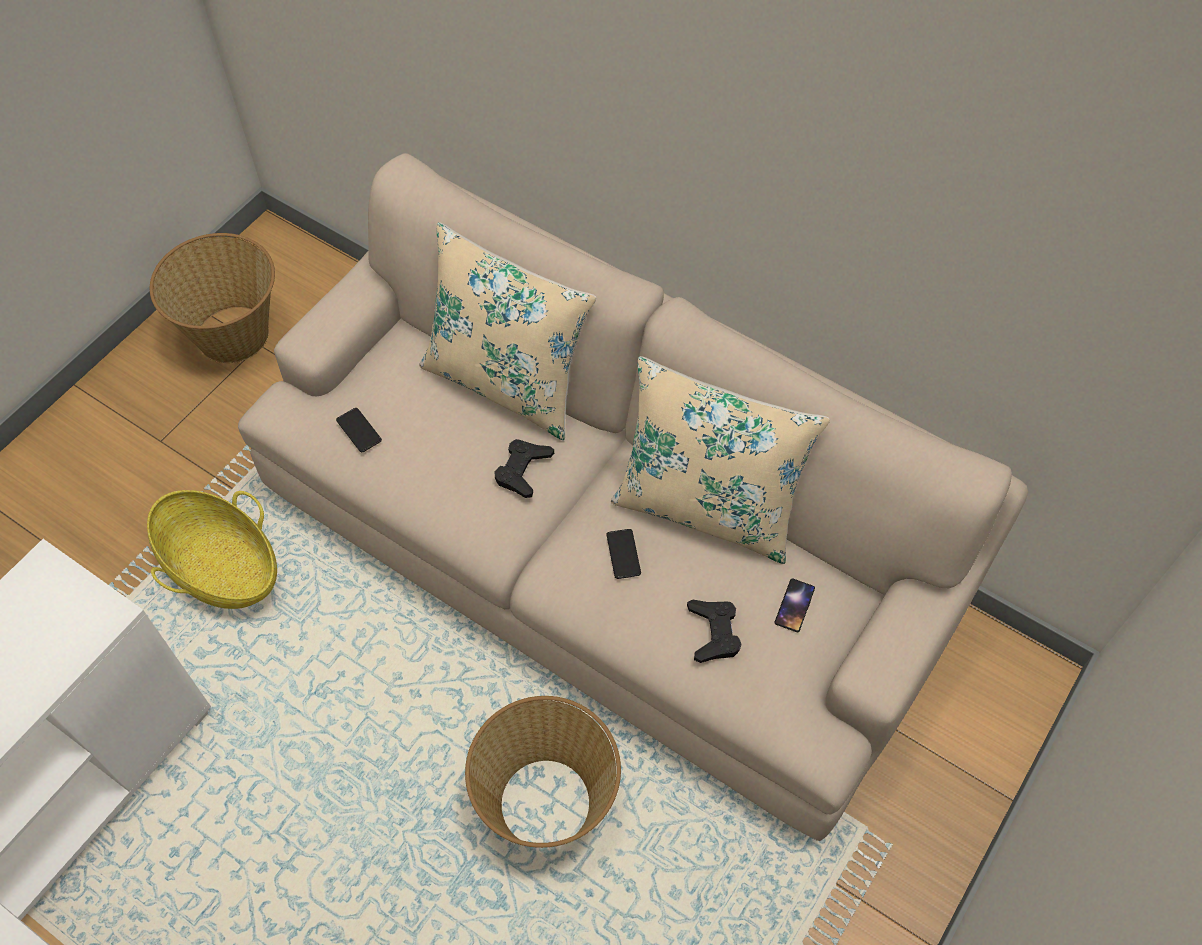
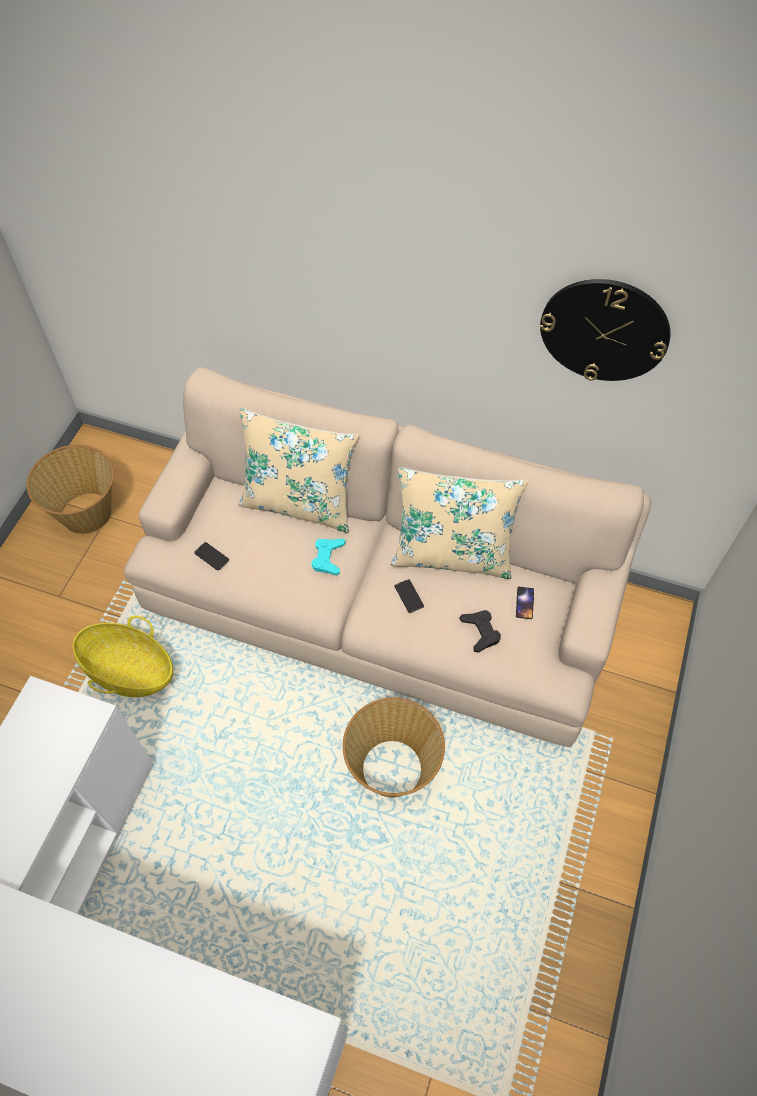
camera: 15 degrees left, 0 degrees up
(523, 470) = (328, 558): black game controller -> turquoise game controller
(981, 205) = (604, 330): none -> wall clock

